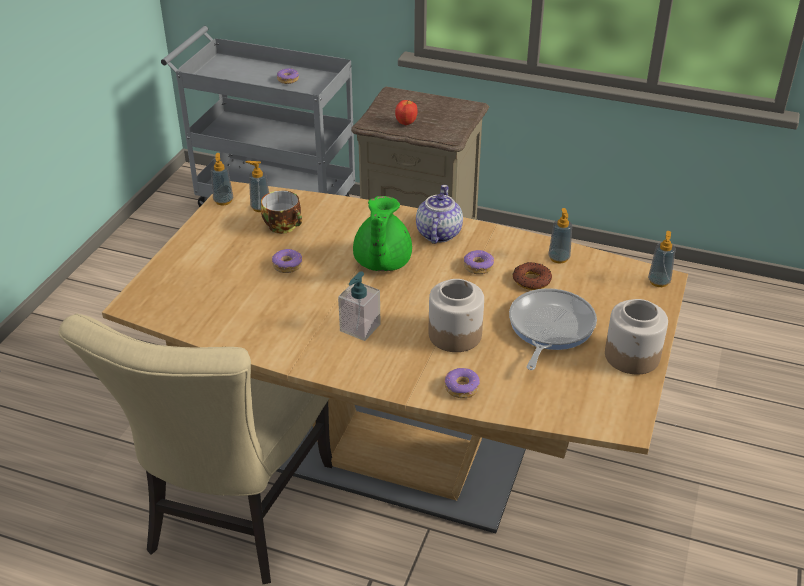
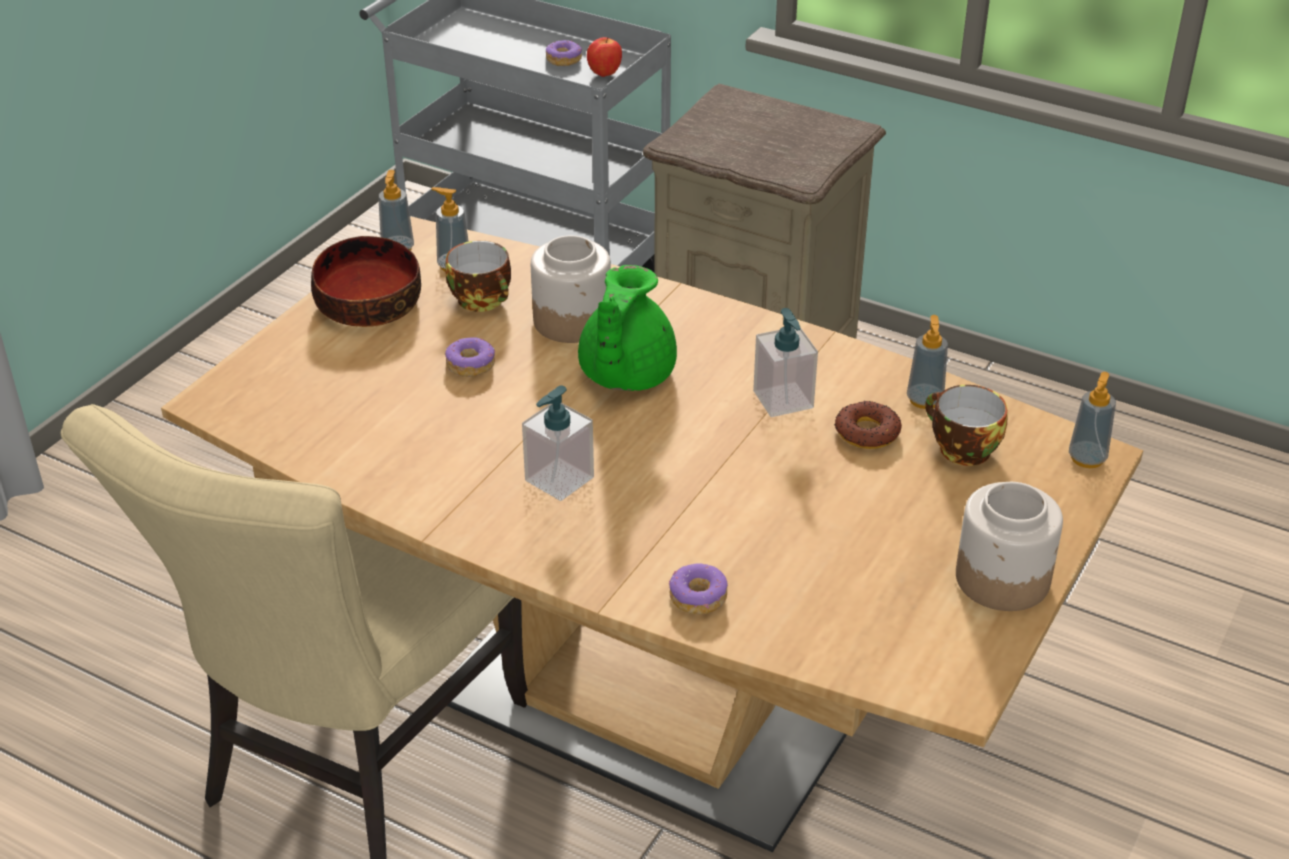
camera: 10 degrees right, 0 degrees up
(214, 235) = (367, 303): none -> bowl
(406, 123) = (735, 148): apple -> apple (604, 74)
(437, 233) = (731, 337): teapot -> none
(455, 334) = (712, 508): jar -> jar (573, 320)
(478, 266) = (783, 399): donut -> soap dispenser
(549, 328) = (873, 515): frying pan -> none
(587, 284) = (960, 449): none -> cup

